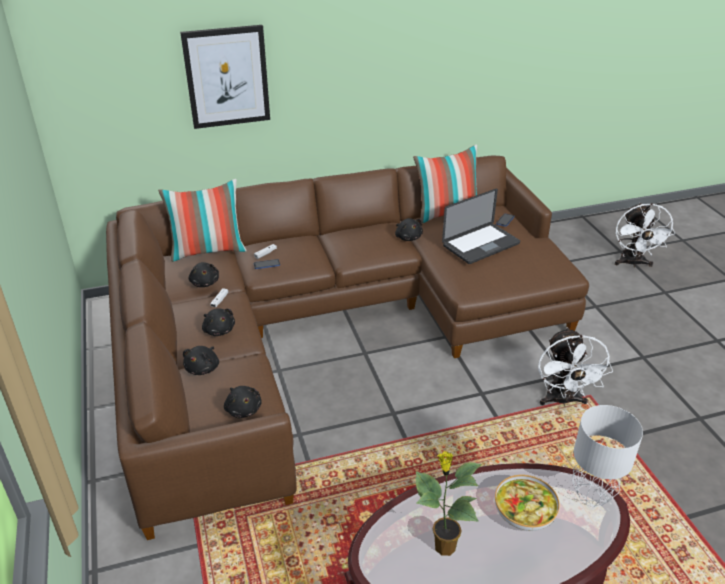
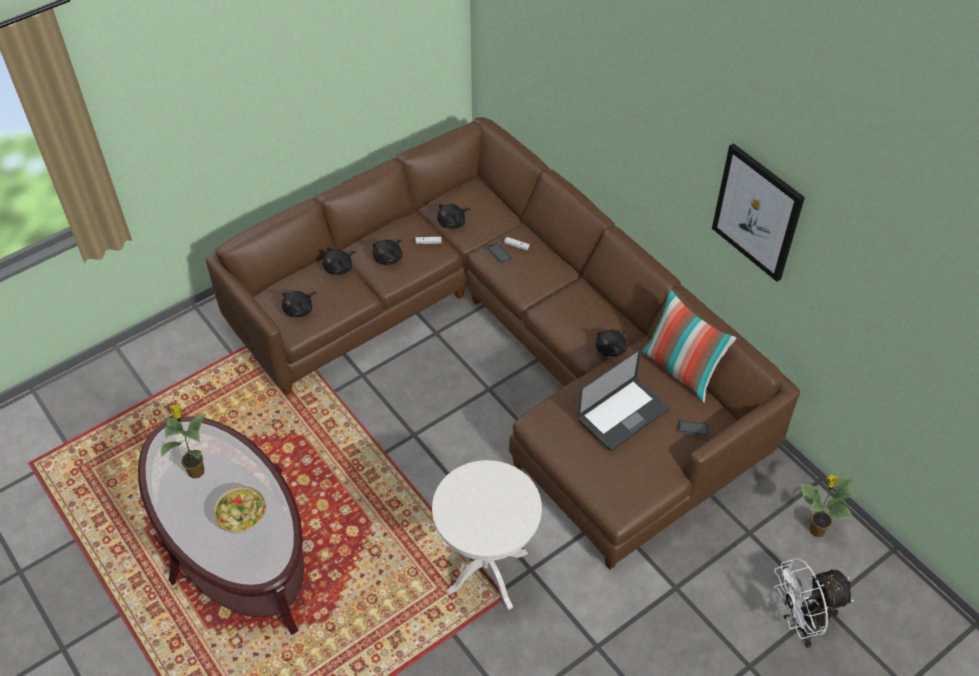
camera: 70 degrees right, 15 degrees up
(203, 368) = (340, 268): black plush toy -> black plush toy turned 45 degrees counterclockwise
(208, 251) = (502, 204): pillow -> none
(227, 77) = (588, 80): picture -> picture (757, 212)
(481, 245) = (623, 415): laptop -> laptop turned 75 degrees counterclockwise
(560, 238) = (816, 530): none -> potted plant
(562, 401) = (487, 572): white fan -> white side table
(591, 496) = (271, 561): grey table lamp -> none

